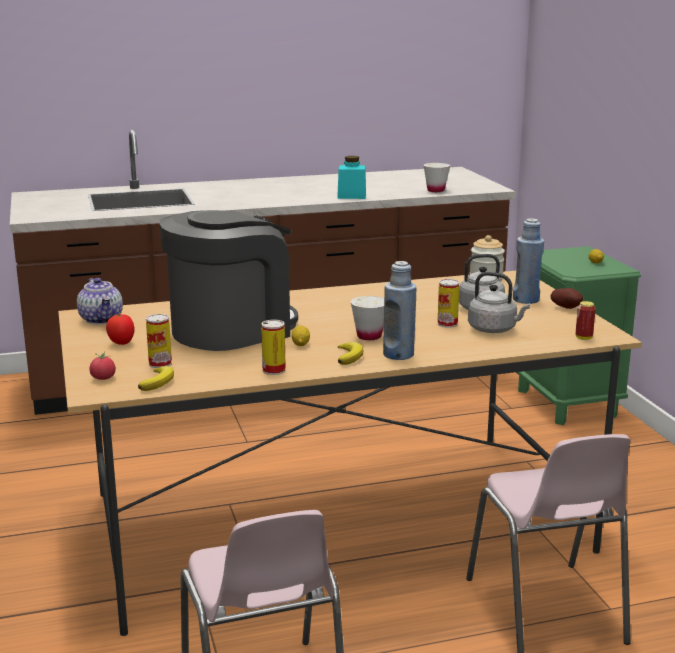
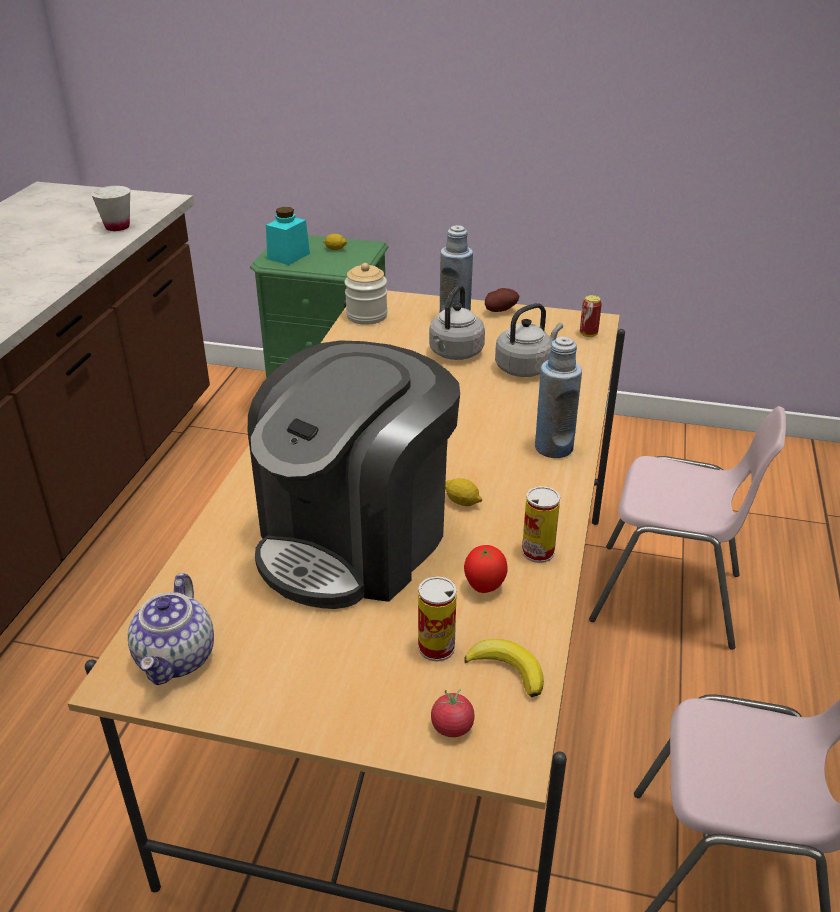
camera: 60 degrees left, 15 degrees up
(102, 319) = (177, 659): teapot -> teapot turned 90 degrees clockwise
(122, 343) = (315, 665): tomato -> tomato (484, 587)
(231, 329) = (355, 540): coffee machine -> coffee machine turned 135 degrees counterclockwise
(349, 356) = (533, 481): banana -> none
(351, 196) = (50, 276): turquoise jar -> turquoise jar (288, 256)
(369, 336) = (478, 446): white cup -> none
(447, 324) = (484, 386): can -> none

